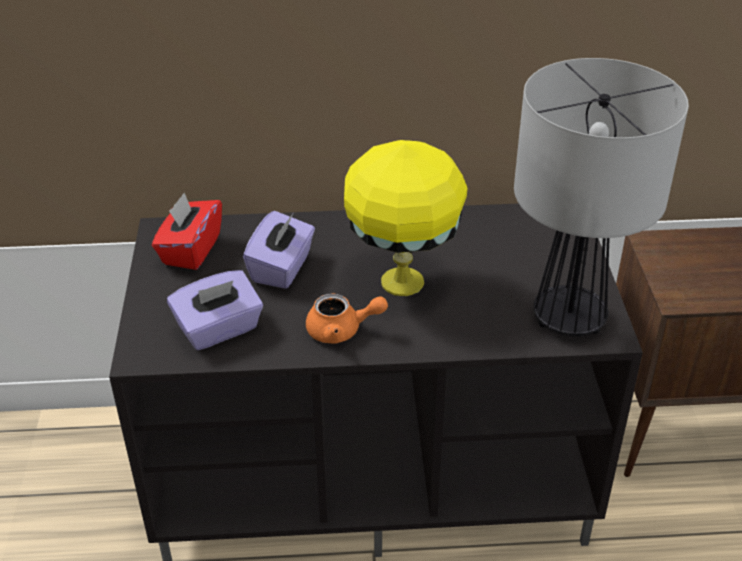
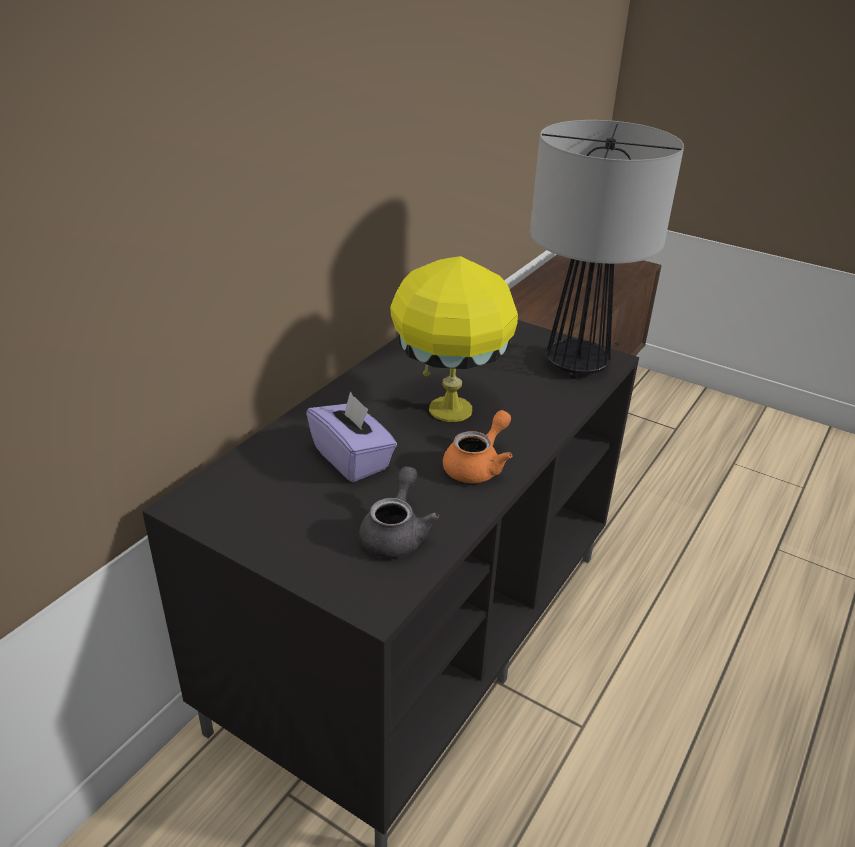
camera: 55 degrees left, 5 degrees down
(190, 250) = (248, 500): red tissue box -> none
(219, 329) = (396, 533): purple tissue box -> grey teapot

